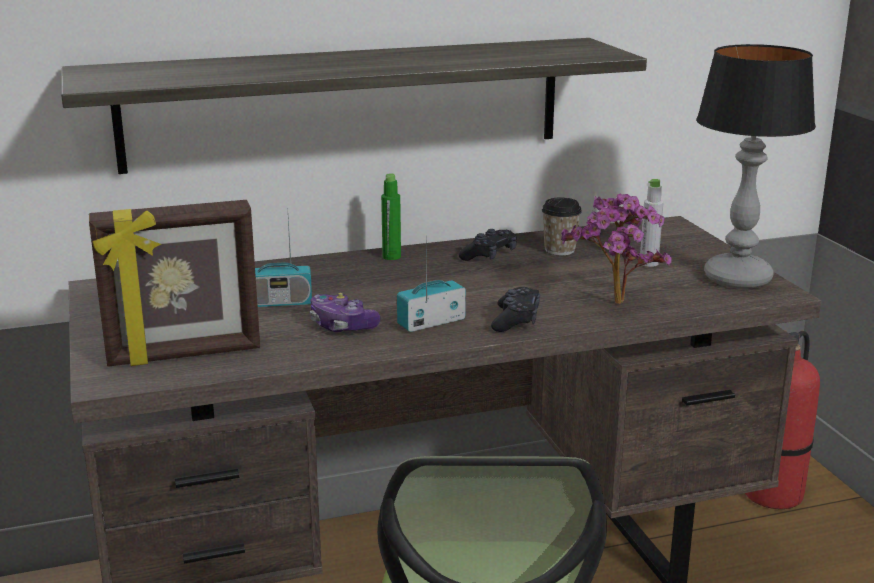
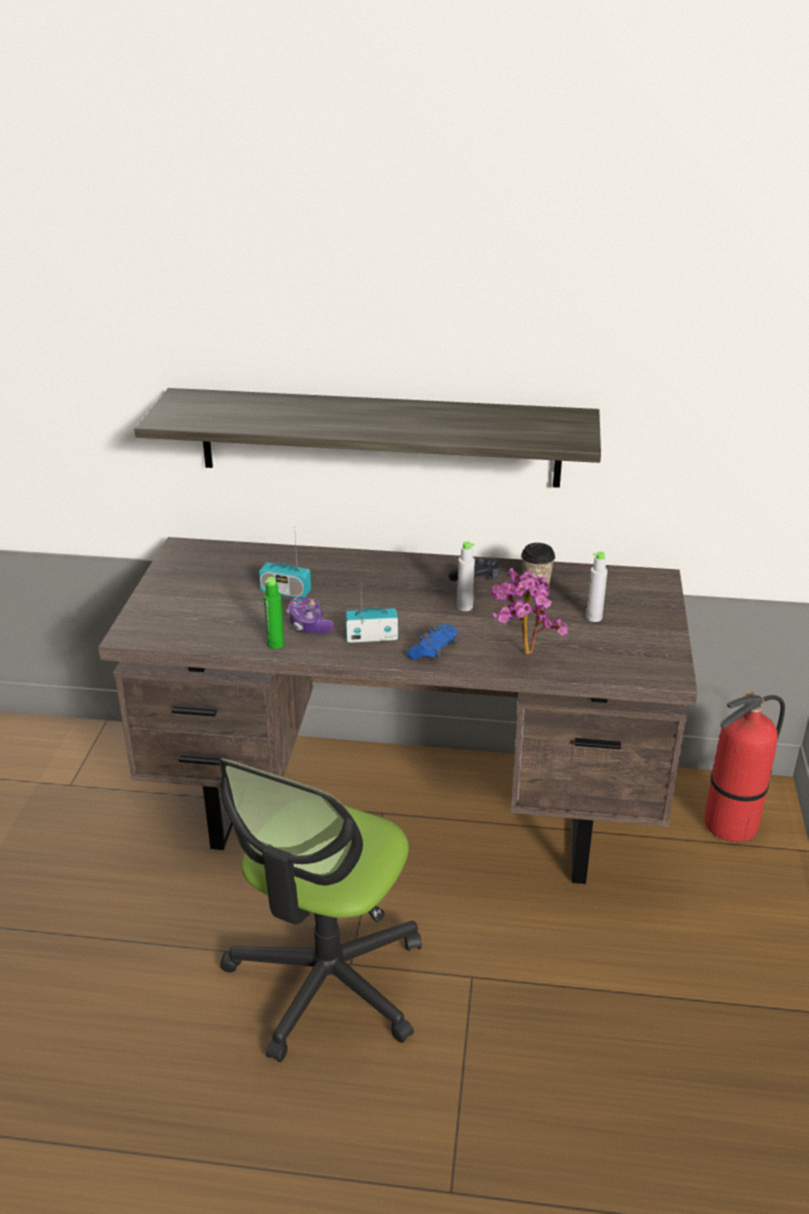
camera: 25 degrees right, 10 degrees up
(184, 355) = (189, 625): picture frame -> none
(391, 257) = (401, 563): green bottle -> green bottle (276, 644)
(505, 279) = (465, 607): none -> grey bottle
(516, 320) = (434, 650): black game controller -> blue game controller
(738, 279) = (650, 652): table lamp -> none

